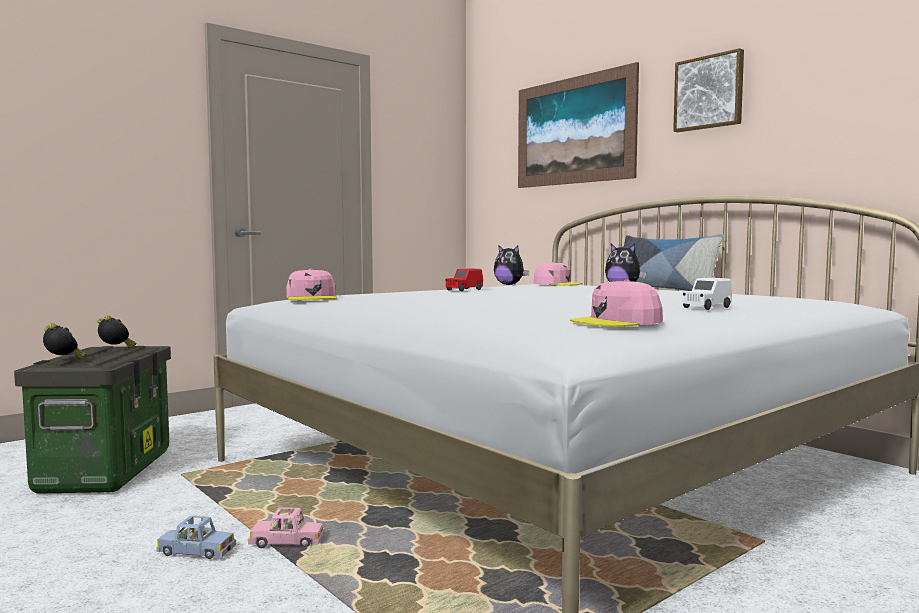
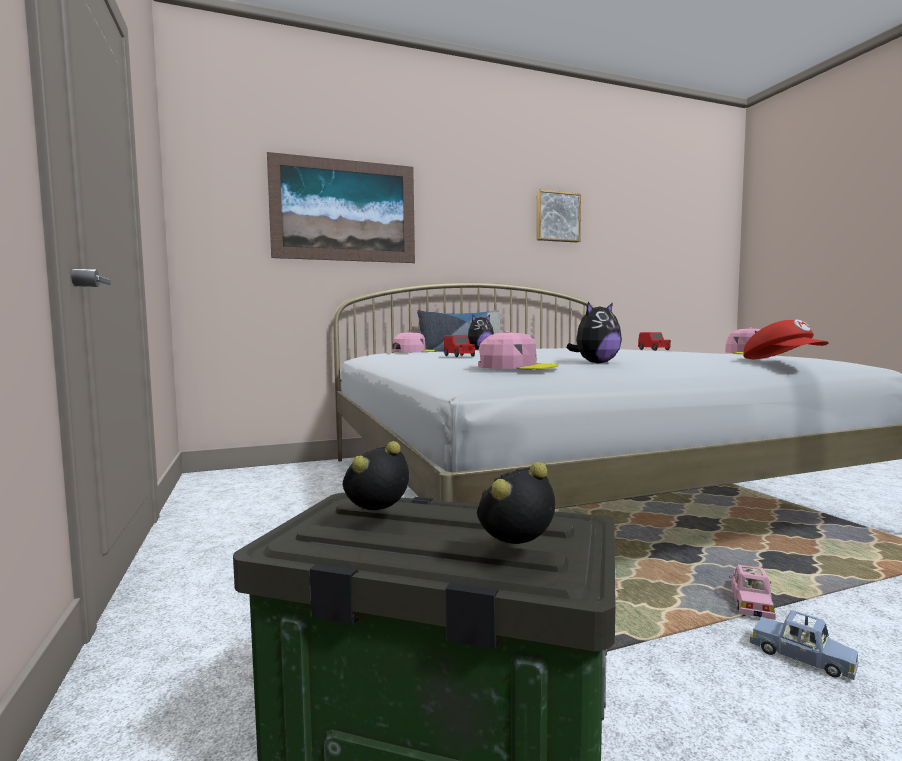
camera: 70 degrees left, 0 degrees up
(196, 552) = (802, 657): blue toy car -> blue toy car turned 75 degrees counterclockwise
(430, 323) = (783, 360): none -> red cap
(509, 285) = (383, 355): plush toy -> plush toy (596, 363)
(706, 307) = (654, 350): white toy car -> red toy car
(709, 92) = (472, 207): picture -> picture (557, 217)

